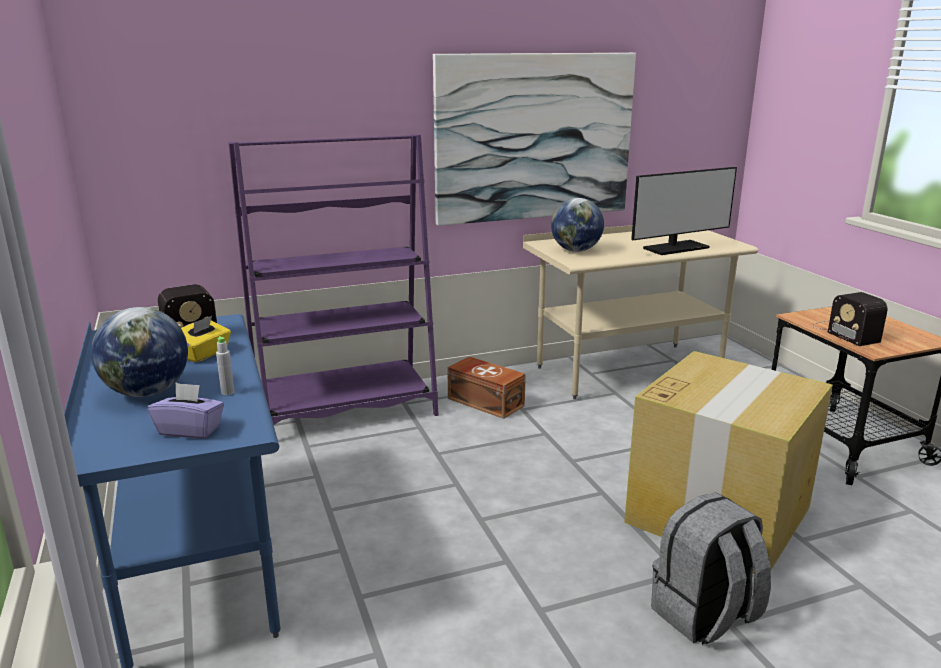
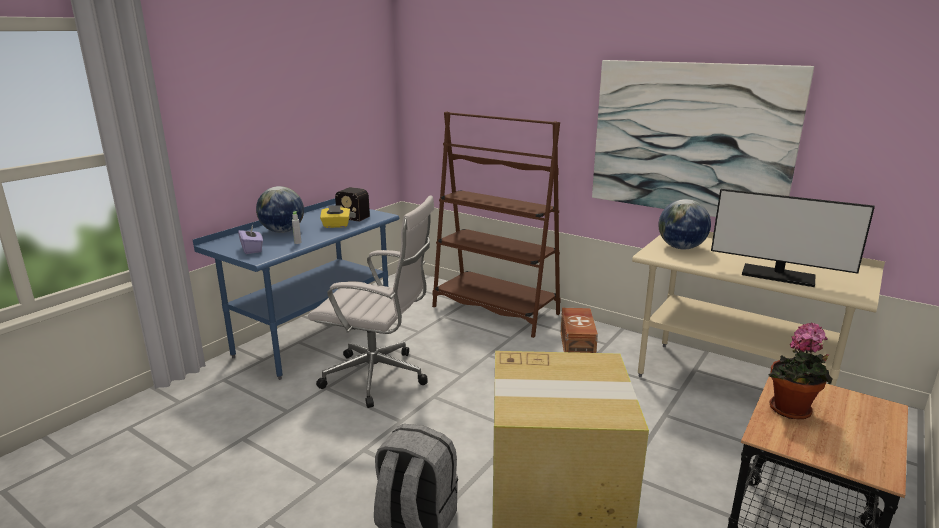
camera: 55 degrees right, 0 degrees up
(346, 411) = (495, 310): purple bookcase -> brown bookcase
(391, 543) = (380, 378): none -> white office chair
(844, 332) = (791, 412): radio -> potted plant

